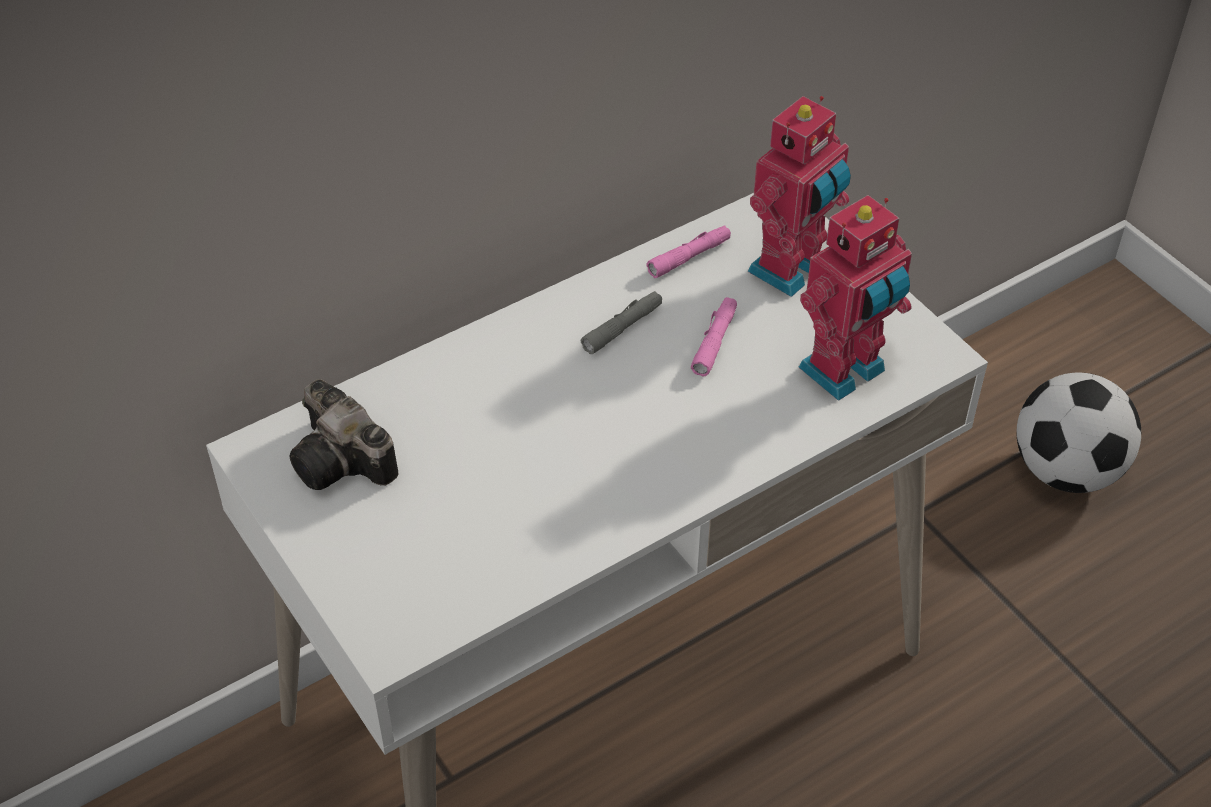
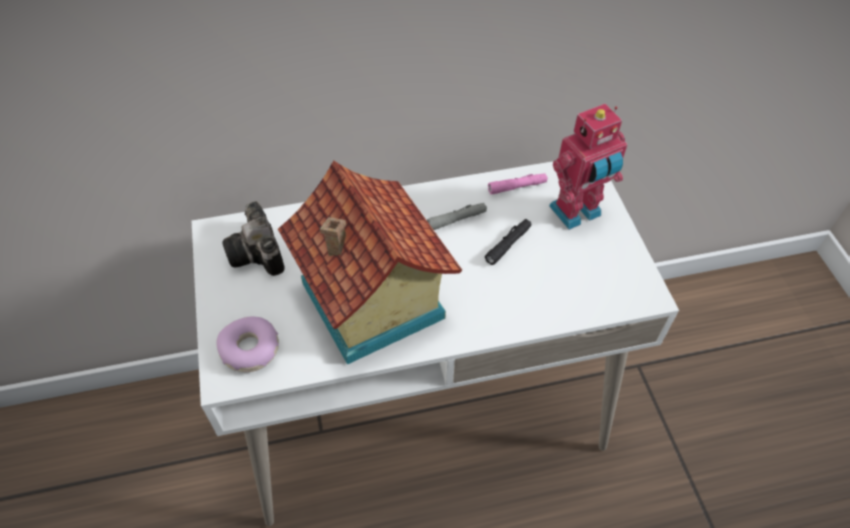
camera: 20 degrees right, 5 degrees up
(407, 597) = (250, 350): none -> donut
(551, 480) = (369, 303): none -> toy house
(714, 342) = (508, 244): pink flashlight -> black flashlight
(846, 372) = (582, 289): toy robot -> none
(1066, 471) = (737, 368): football -> none

